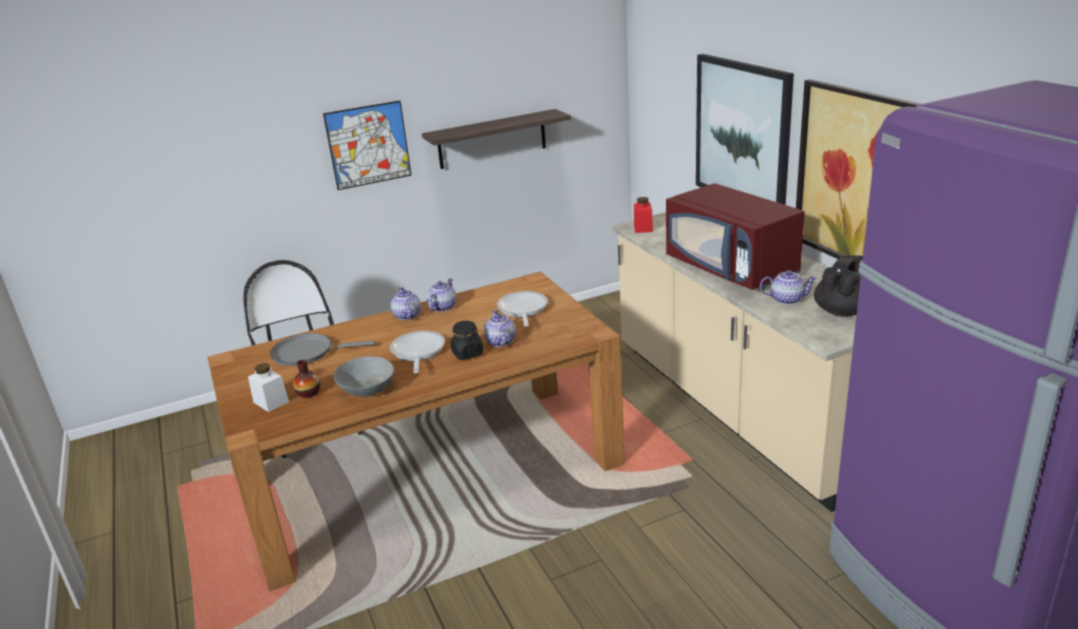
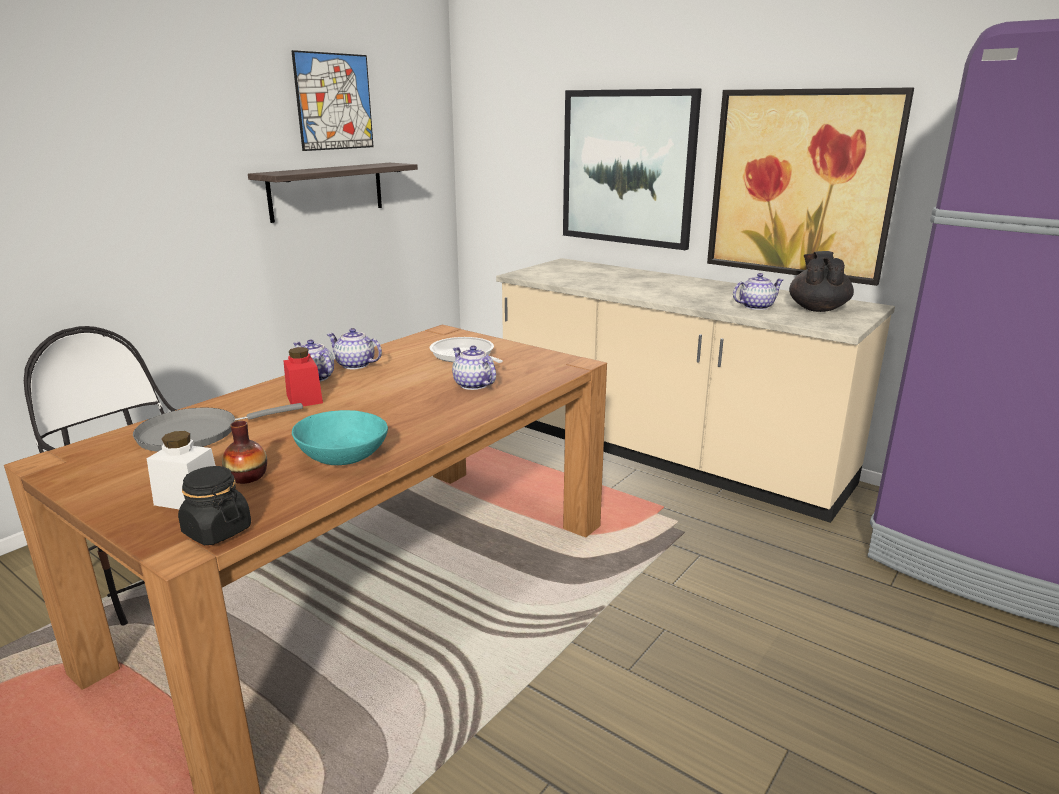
camera: 30 degrees left, 5 degrees down
(366, 390) = (341, 458): grey bowl -> turquoise bowl
(368, 145) = (180, 182): picture -> picture (334, 102)
(417, 353) = (373, 410): frying pan -> none
(442, 307) = (355, 365): teapot -> teapot turned 60 degrees counterclockwise
(467, 353) = (444, 401): black jar -> black jar (217, 531)
(643, 228) = (534, 275): red jar -> red jar (304, 399)
(732, 269) = (669, 293): red microwave -> none

